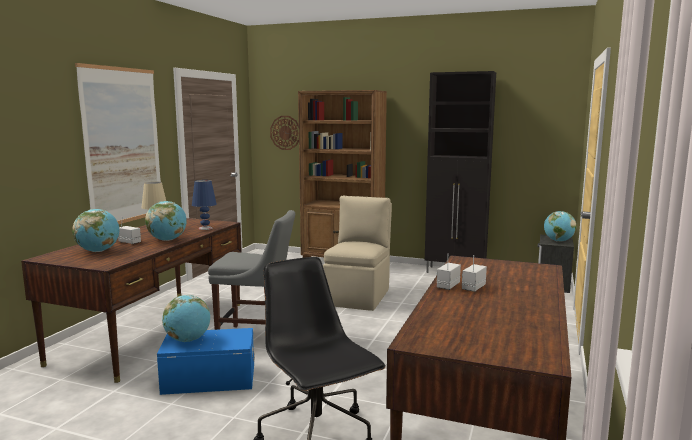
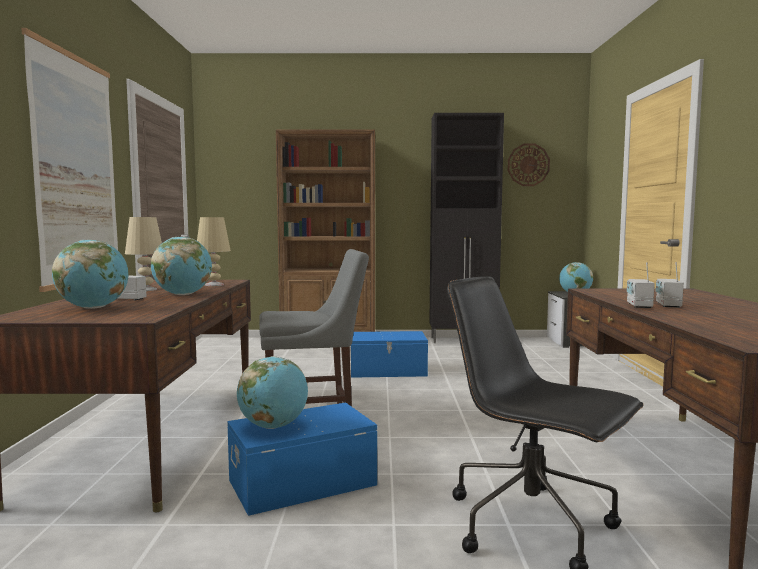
camera: 20 degrees left, 5 degrees down
(205, 228) = (214, 285): blue table lamp -> beige table lamp
(285, 132) = (245, 187): wall clock -> wall clock (528, 165)
(358, 296) = (388, 371): beige chair -> blue storage box

